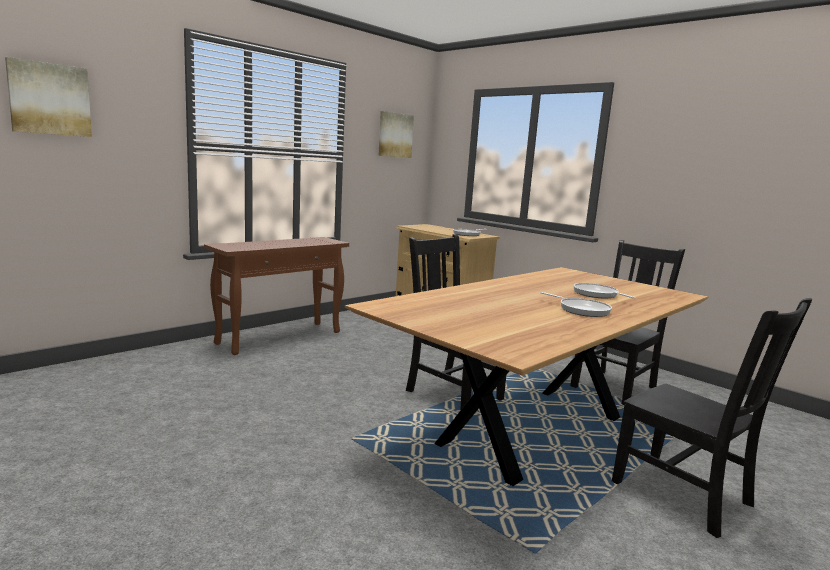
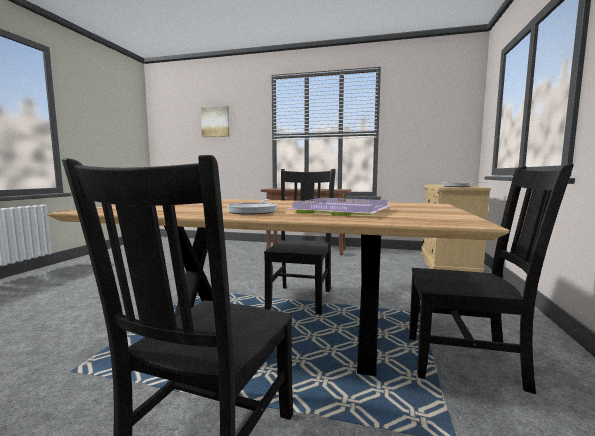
camera: 60 degrees right, 5 degrees down
(395, 135) = (433, 111): picture -> none
(597, 294) = (339, 211): frying pan -> purple tray

